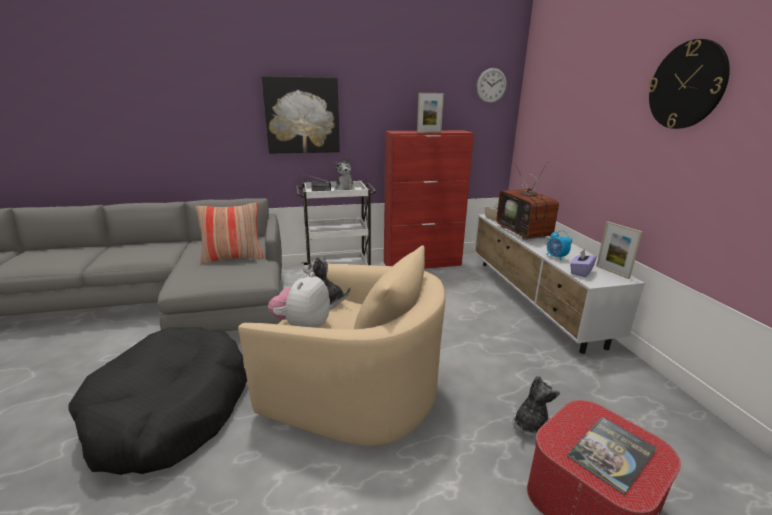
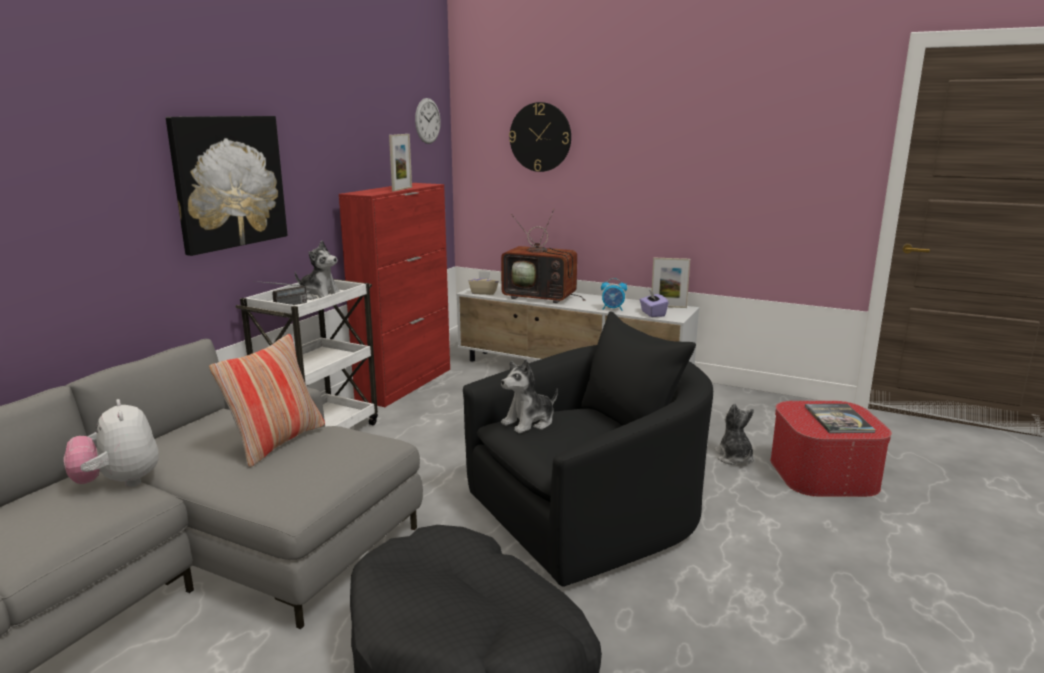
camera: 50 degrees left, 5 degrees down
(302, 327) = (568, 447): plush toy -> plush toy (119, 483)
(355, 389) = (590, 516): beige armchair -> black armchair
(687, 85) = (694, 122): wall clock -> wall clock (540, 137)

